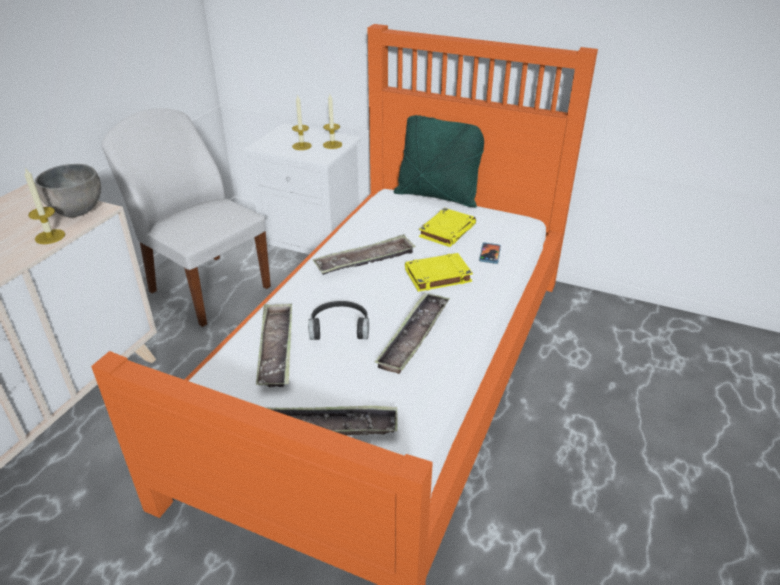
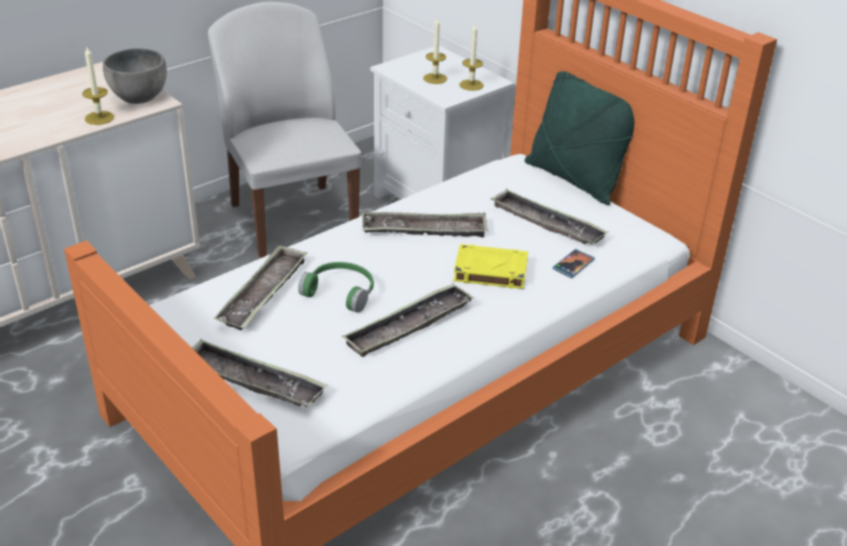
camera: 25 degrees right, 0 degrees up
(339, 327) = (341, 292): black headphones -> green headphones
(447, 231) = (547, 223): yellow book -> tray

